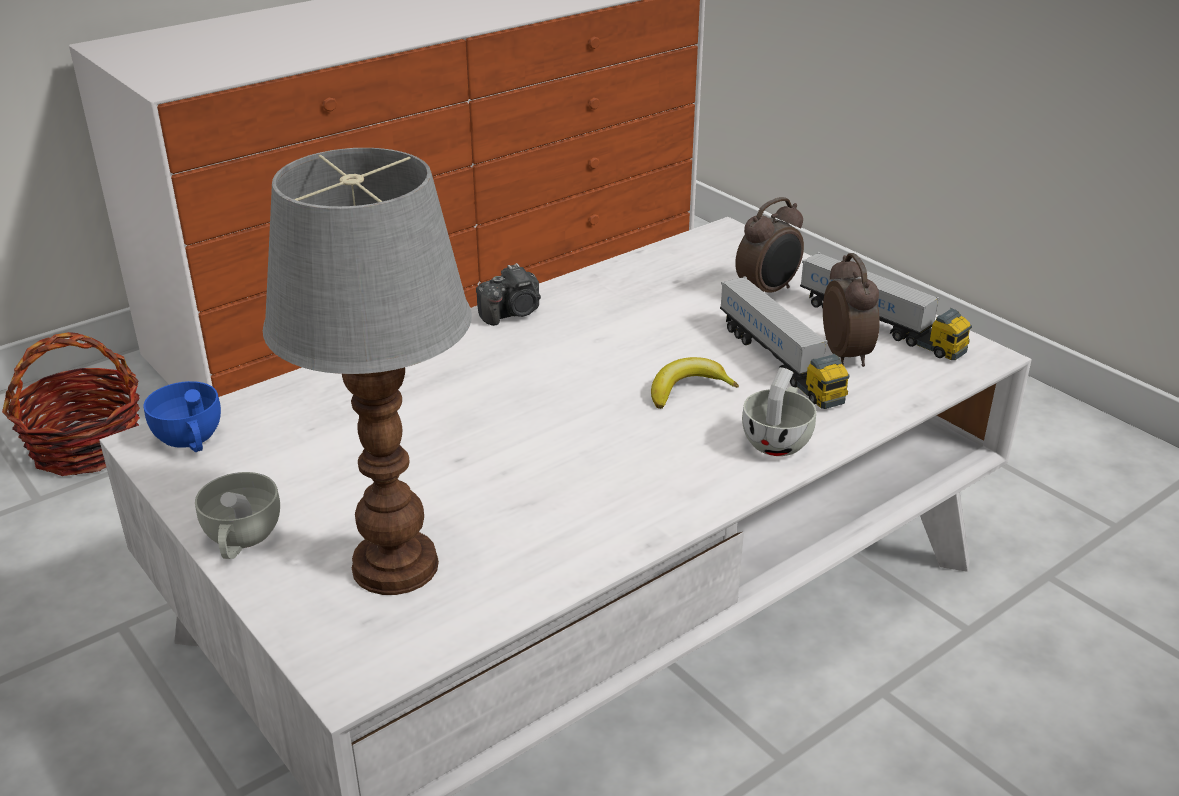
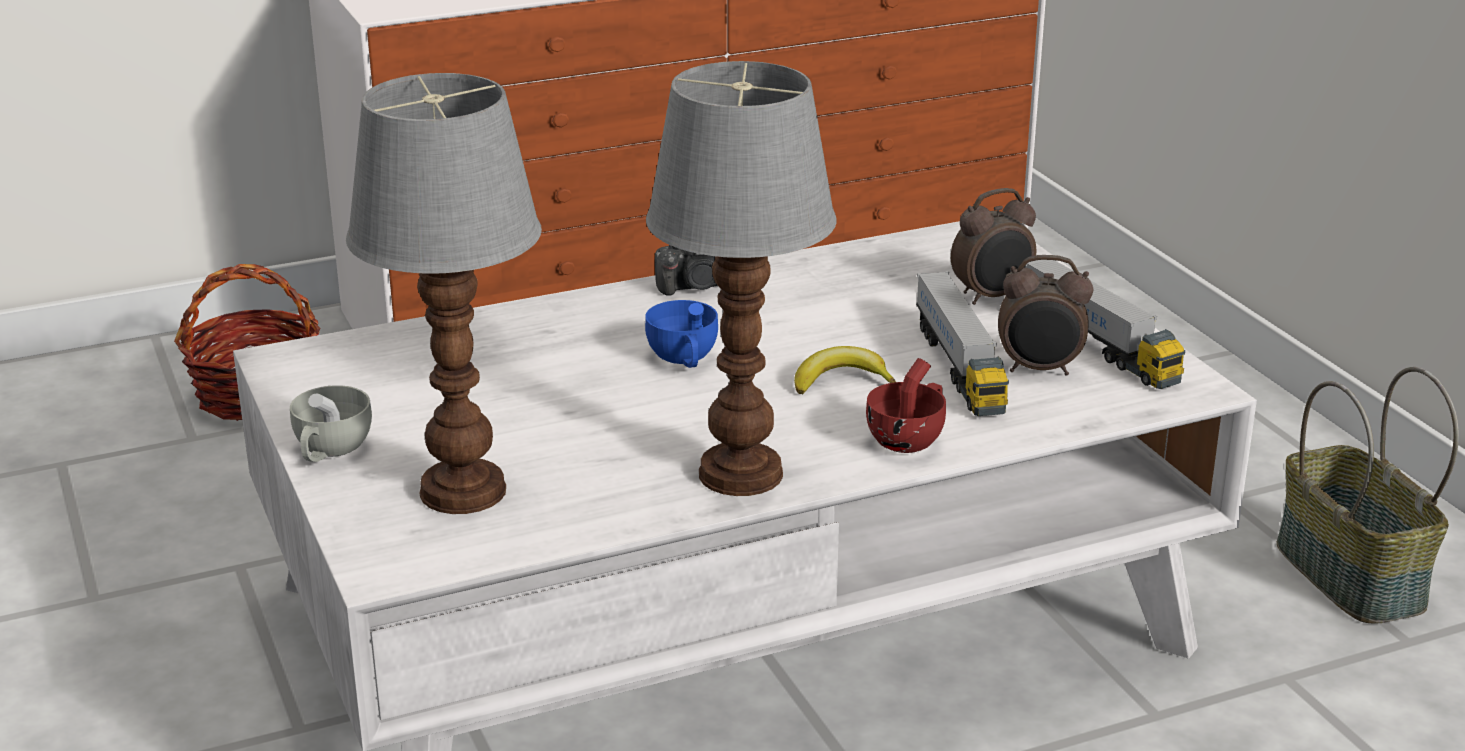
camera: 15 degrees right, 5 degrees down
(191, 441) = (317, 362): blue cup -> blue cup (684, 359)
(647, 500) = (738, 472): none -> table lamp
(778, 440) = (910, 438): white cup -> red cup
(846, 355) = (1040, 369): alarm clock -> alarm clock turned 90 degrees clockwise
(1044, 475) = (1346, 575): none -> basket

